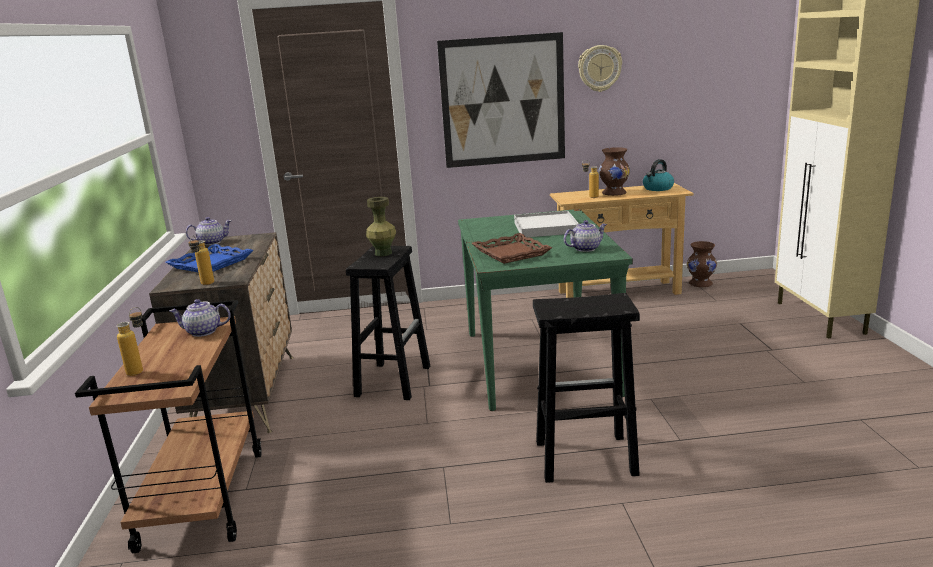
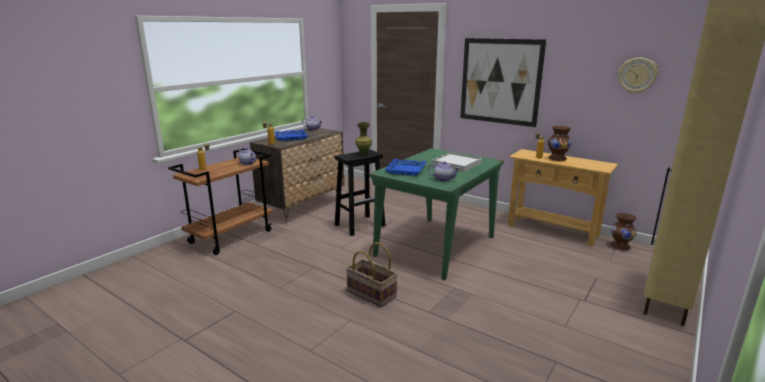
camera: 40 degrees right, 0 degrees up
(512, 253) = (406, 170): brown tray -> blue tray
(583, 458) = (370, 294): black stool -> basket
(599, 68) = (570, 68): wall clock -> wall clock (637, 75)
(657, 188) = (594, 163): kettle -> none

